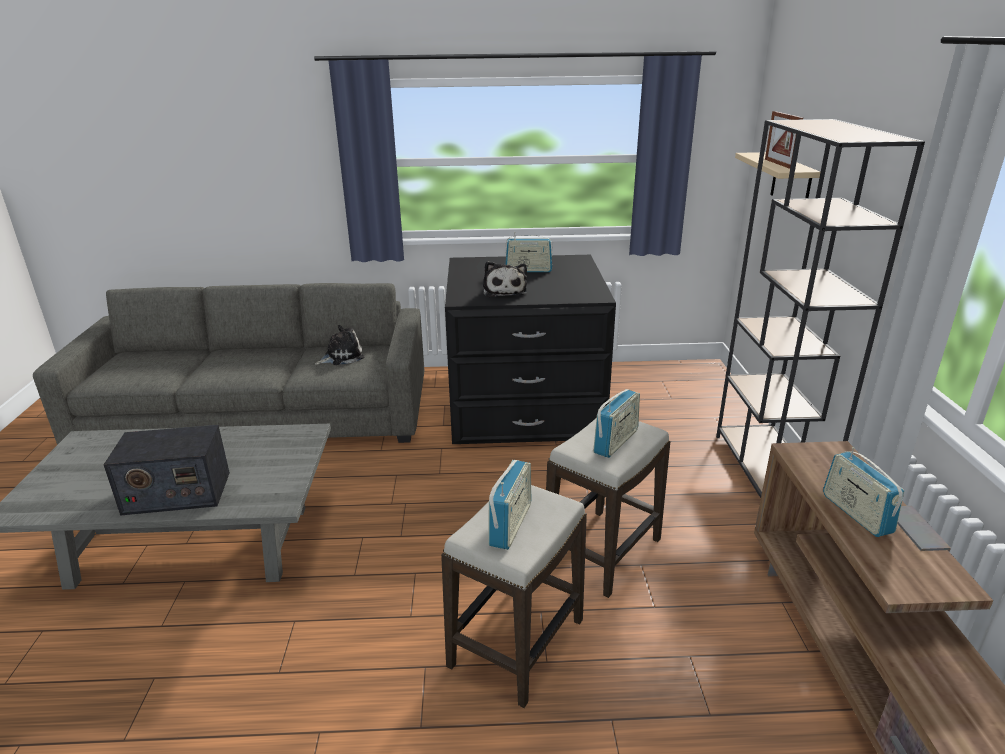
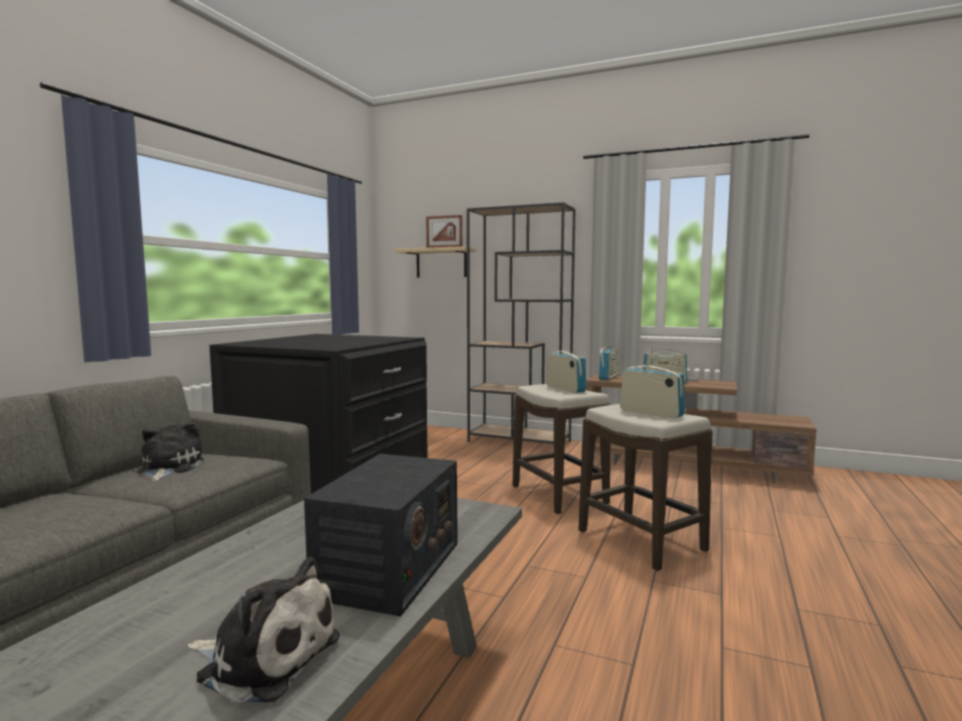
camera: 65 degrees left, 20 degrees down
(504, 291) = (341, 343): plush toy -> plush toy (265, 657)
(528, 270) = (310, 339): radio -> radio (608, 377)

